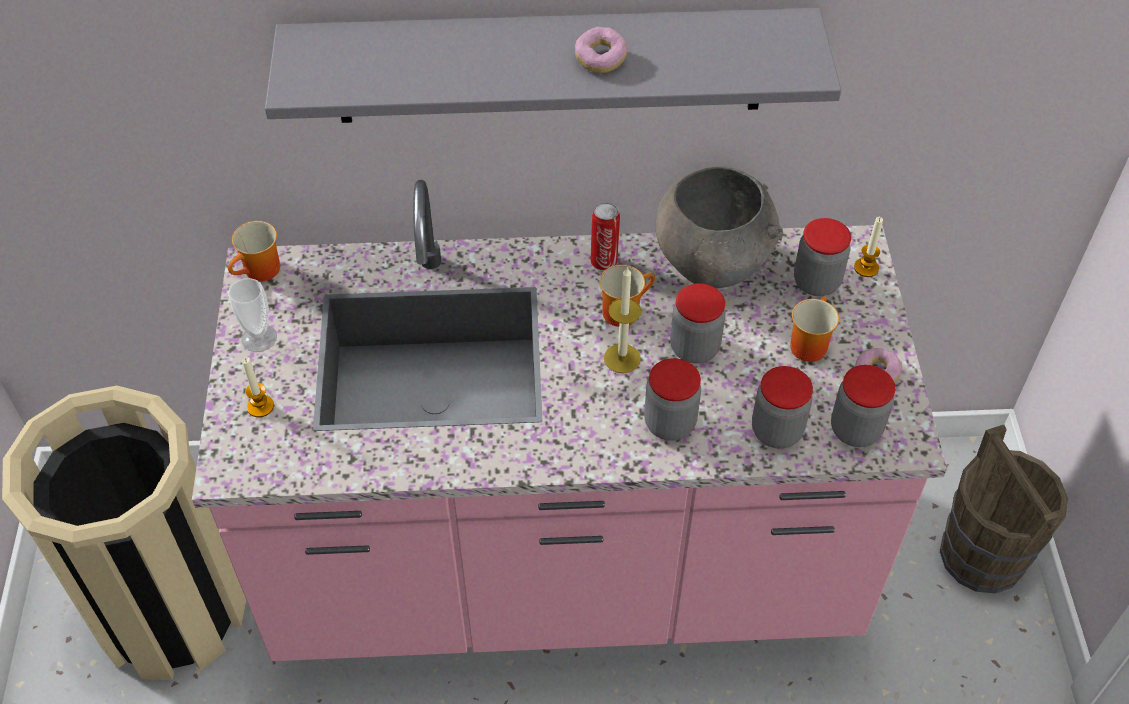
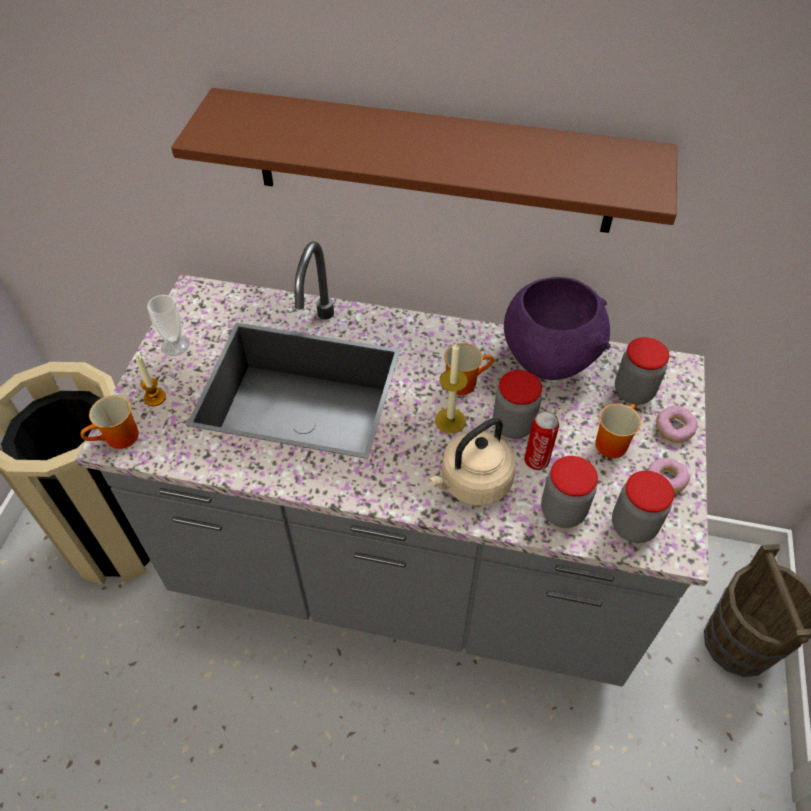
camera: 15 degrees right, 0 degrees up
(261, 272) = (196, 297): mug -> mug (120, 440)
(550, 66) = (433, 162): grey shelf -> brown shelf
(564, 567) = (405, 570): pink counter -> grey counter
(600, 59) = (464, 154): donut -> donut (673, 429)
(604, 261) = (461, 339): can -> can (537, 460)
(669, 423) = (472, 483): jar -> beige kettle
(712, 263) = (549, 359): grey bowl -> purple bowl
(866, 268) = (680, 388): candle -> none

